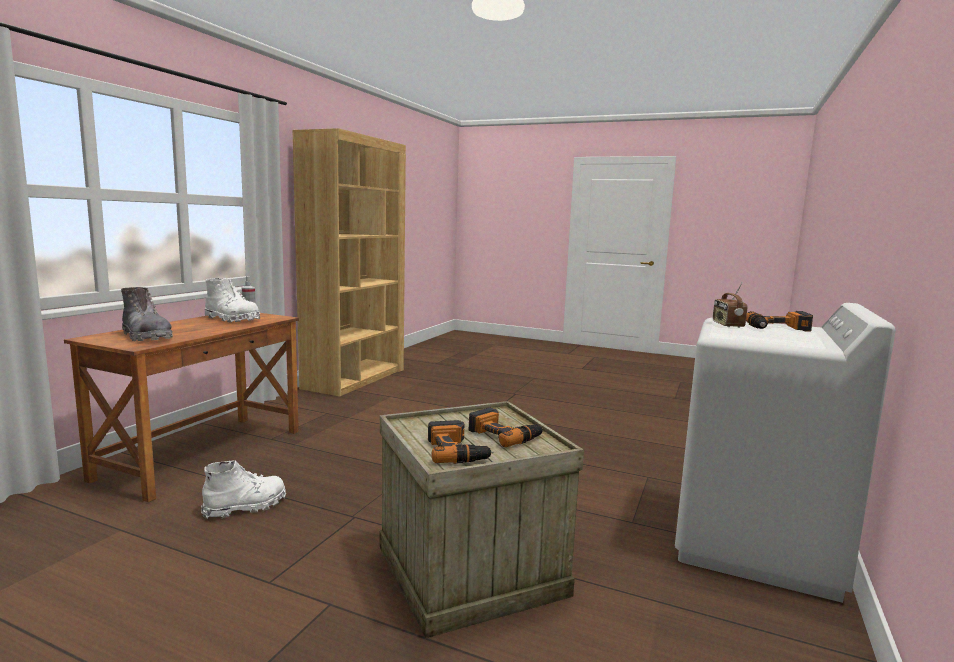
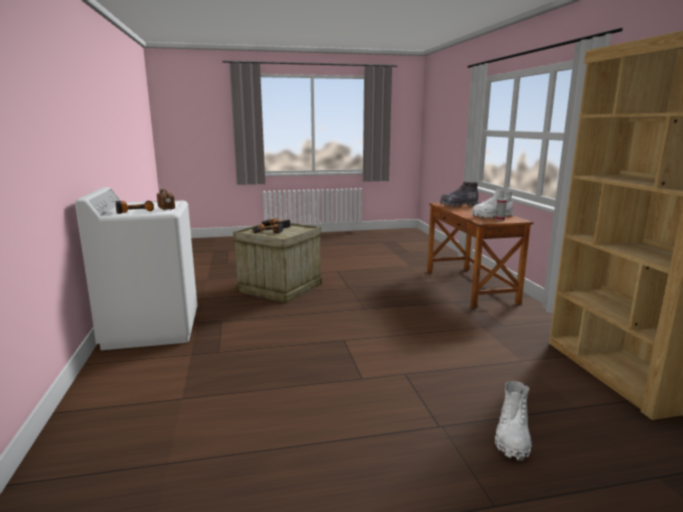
camera: 145 degrees right, 5 degrees up
(246, 507) = (393, 279): white boot -> white boot (512, 438)

